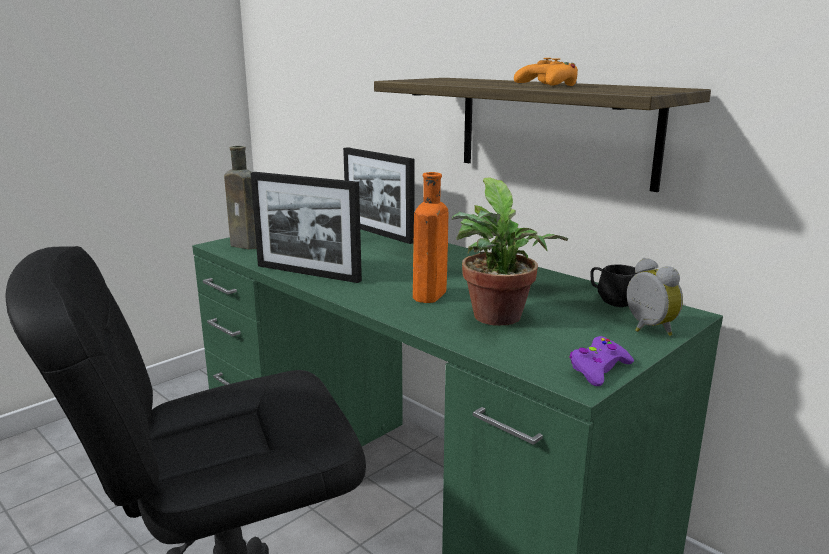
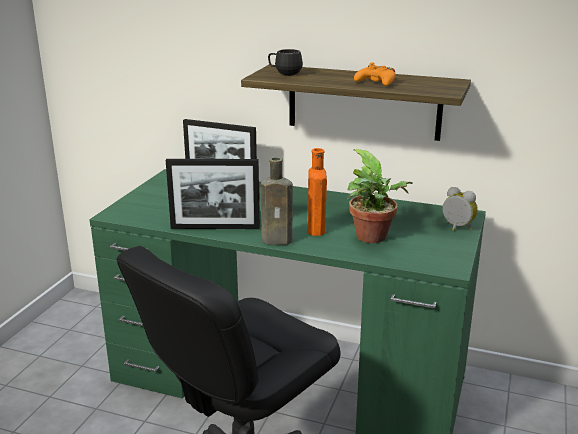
camera: 25 degrees left, 5 degrees up
(248, 245) = (136, 211): brown bottle -> brown bottle (279, 240)
(598, 369) = (454, 258): purple game controller -> none
(611, 301) = (423, 213): black mug -> black mug (284, 73)

